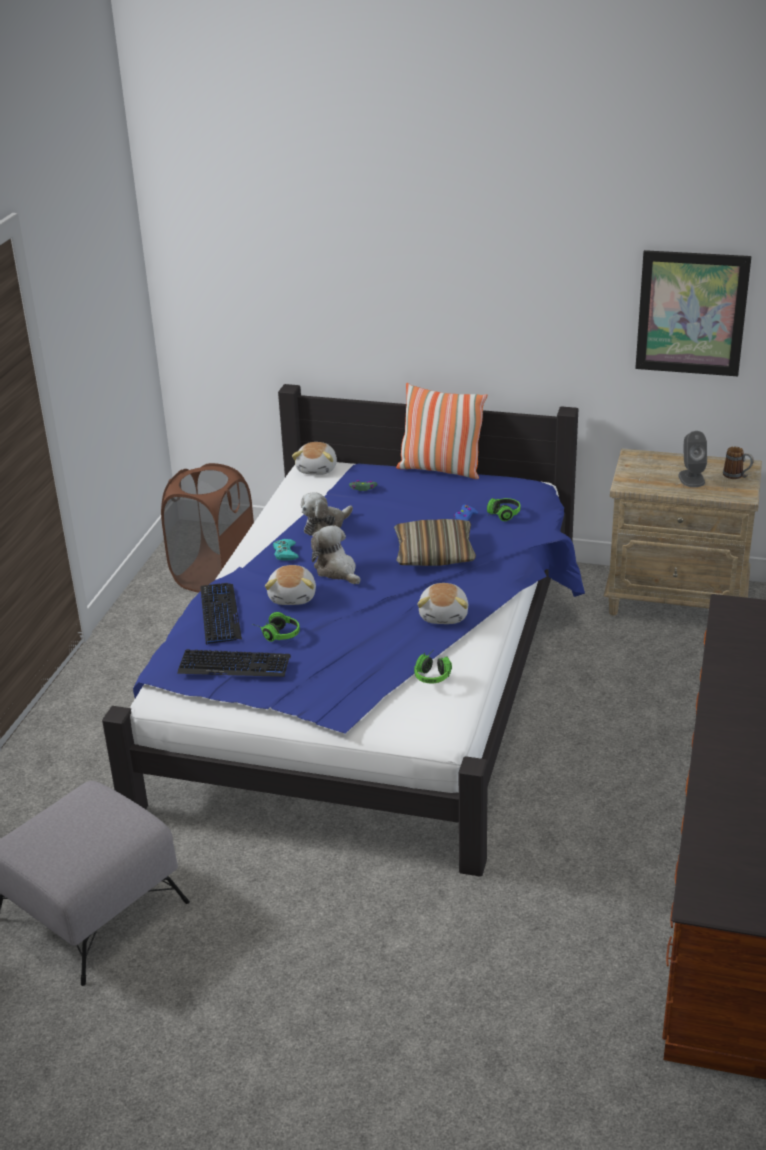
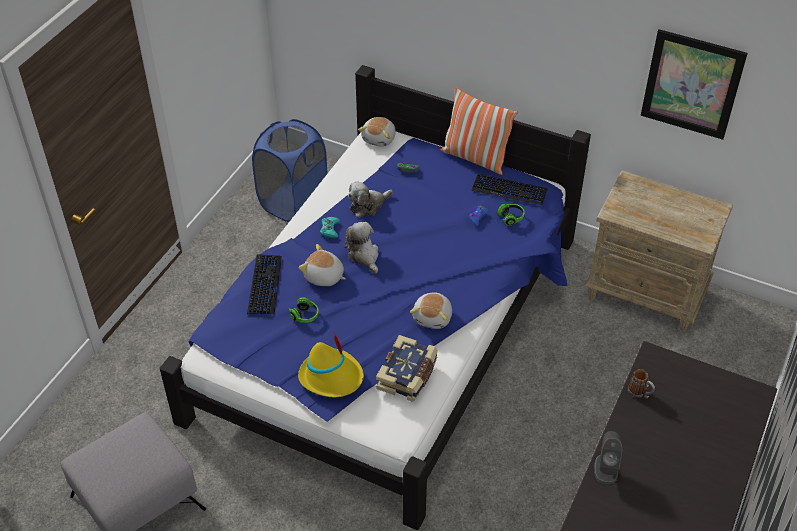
camera: 10 degrees right, 15 degrees up
(214, 575) = (293, 202): brown laundry basket -> blue laundry basket
(234, 665) = (262, 340): keyboard -> keyboard (509, 190)
(293, 597) = (324, 277): plush toy -> plush toy turned 105 degrees clockwise
(337, 687) = (332, 376): none -> yellow hat
(433, 673) = (408, 375): headphones -> book
(434, 553) = (444, 250): pillow -> none
(691, 478) = (667, 215): grey speaker -> grey speaker (606, 468)
(737, 476) = (706, 219): mug -> mug (640, 393)

